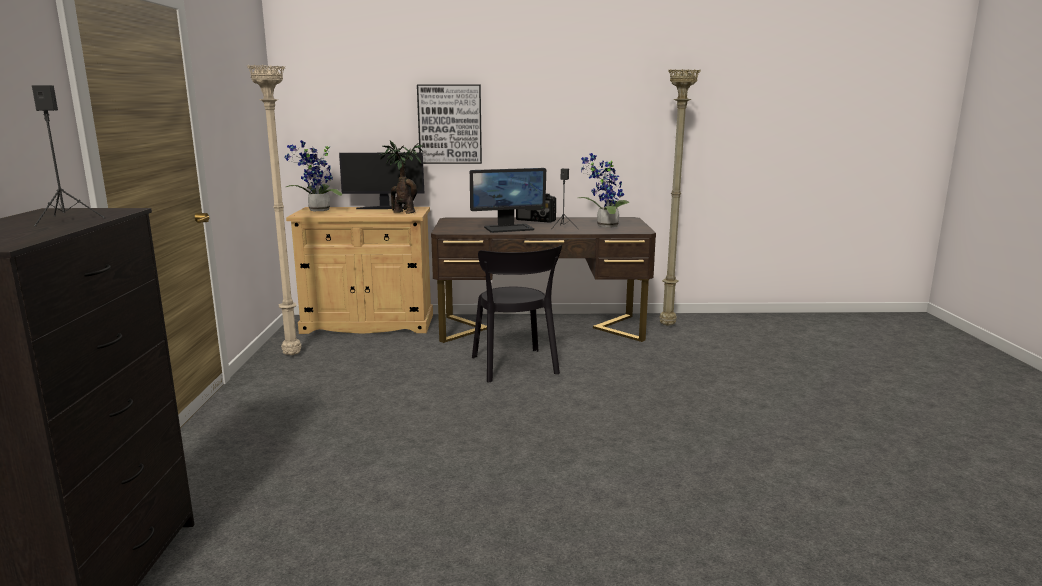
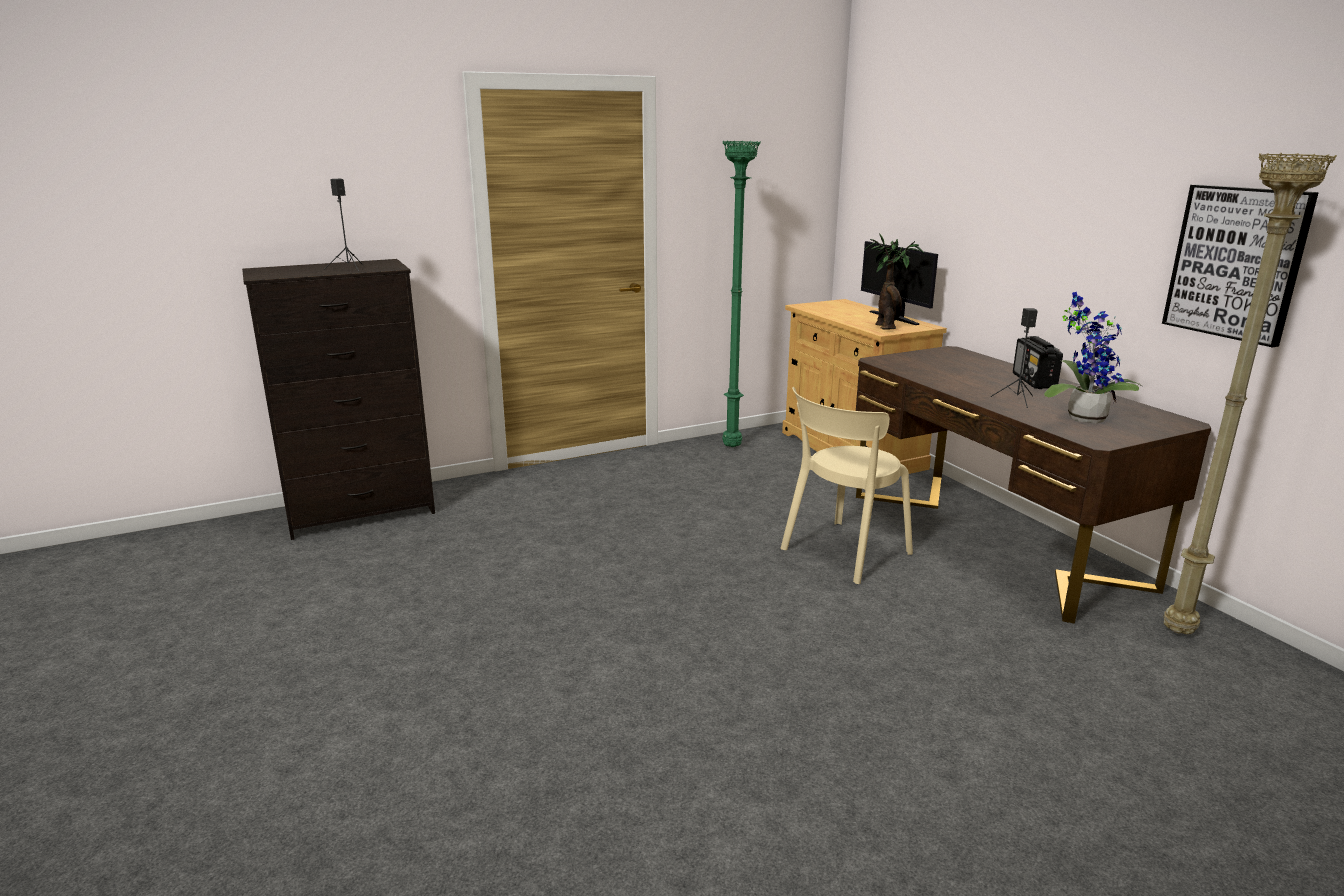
camera: 65 degrees right, 5 degrees up
(293, 354) = (733, 447): beige floor lamp -> green floor lamp
(317, 210) = (833, 305): potted plant -> none
(450, 124) = (985, 219): picture -> picture (1236, 263)
(509, 228) = (953, 379): monitor -> none
(515, 367) = (842, 553): black chair -> beige chair

